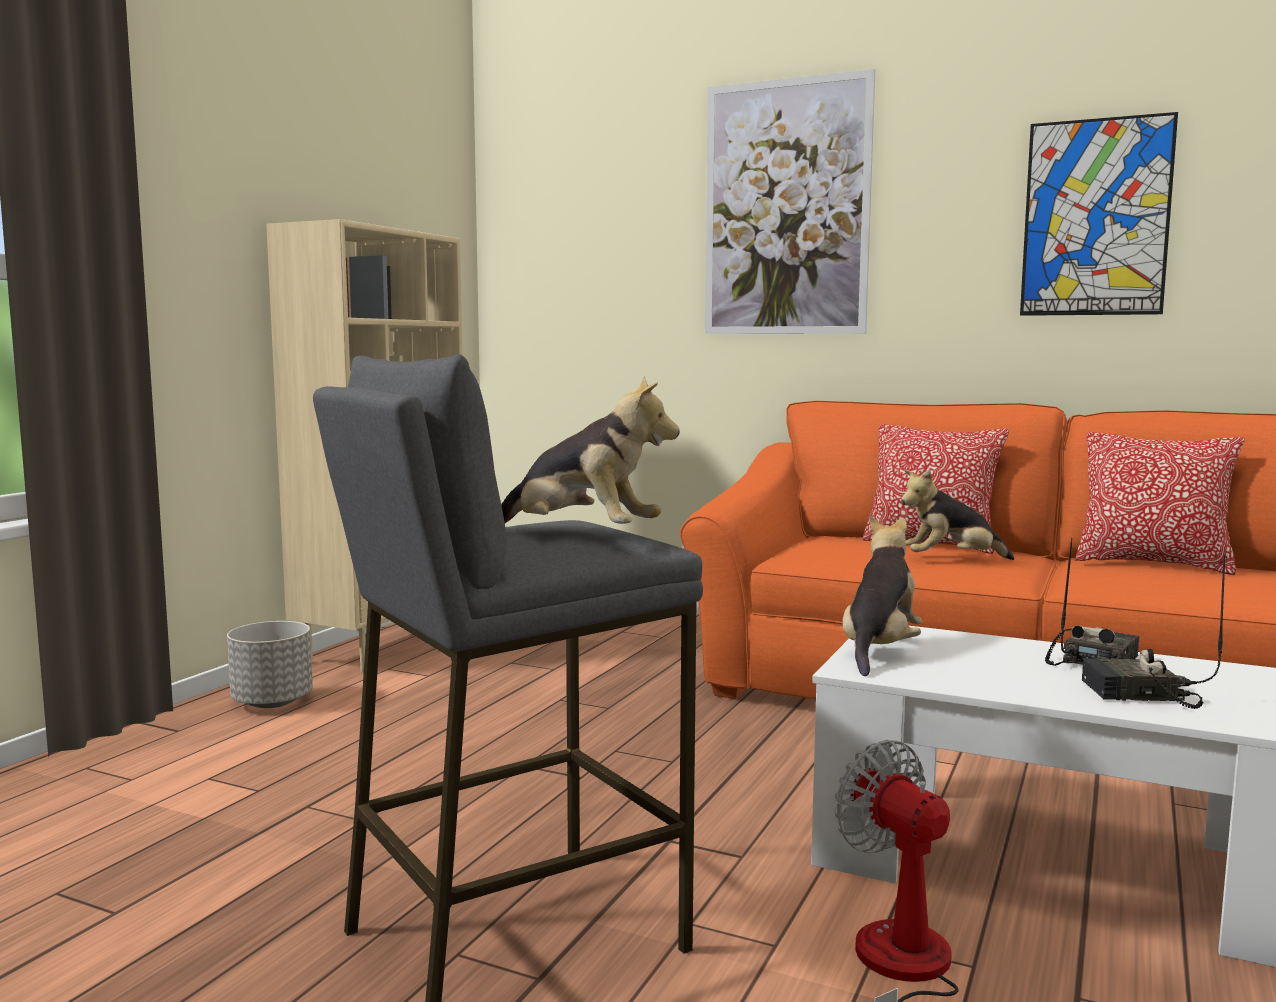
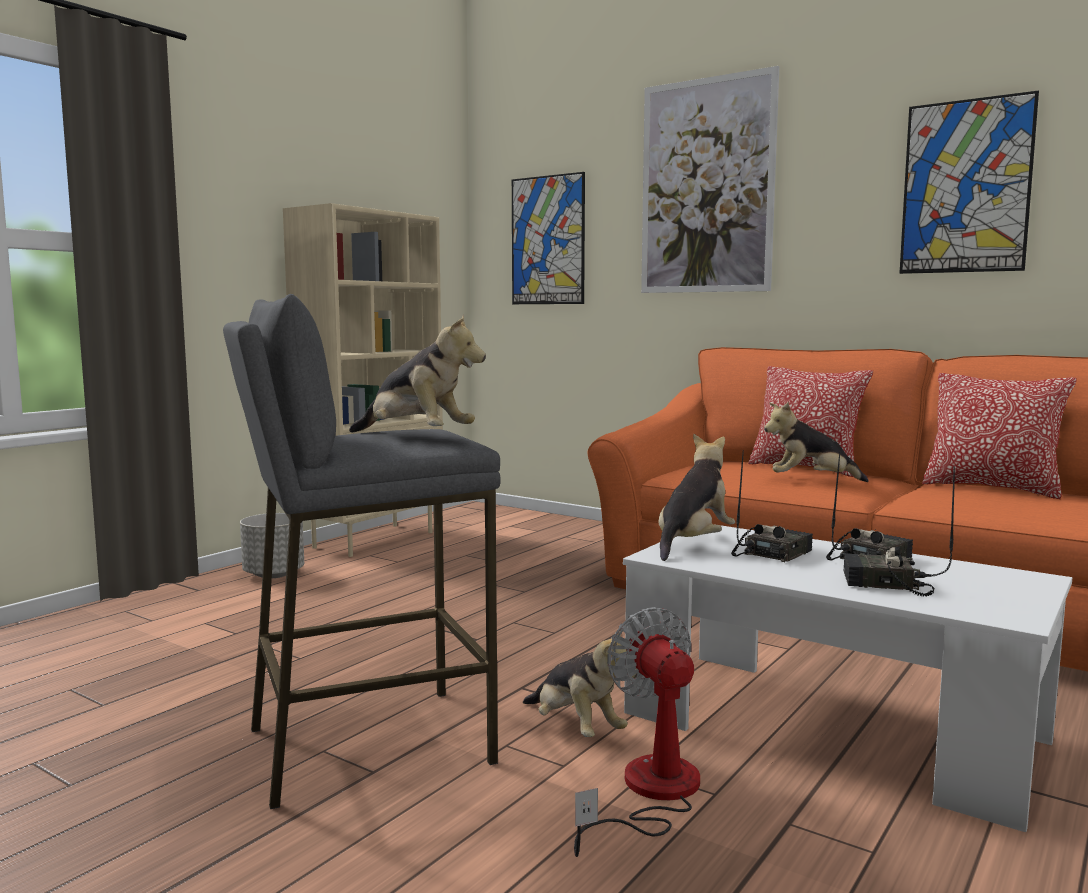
camera: 10 degrees right, 0 degrees up
(582, 268) = (548, 240): none -> picture
(764, 891) = (576, 728): none -> plush toy
(979, 659) = (771, 553): none -> radio

